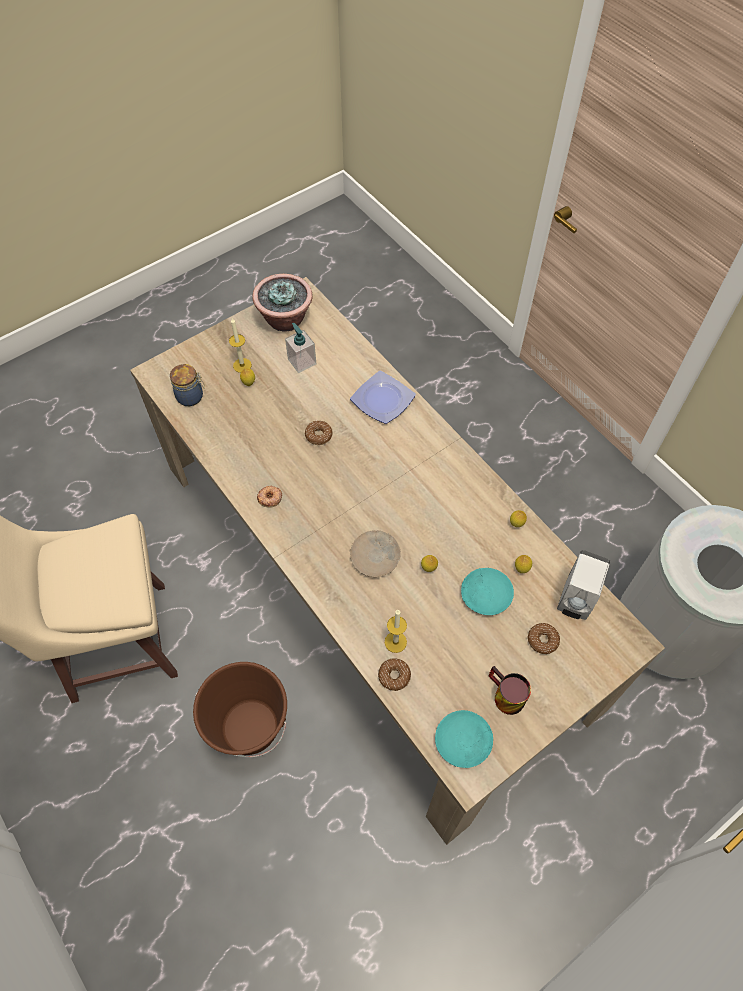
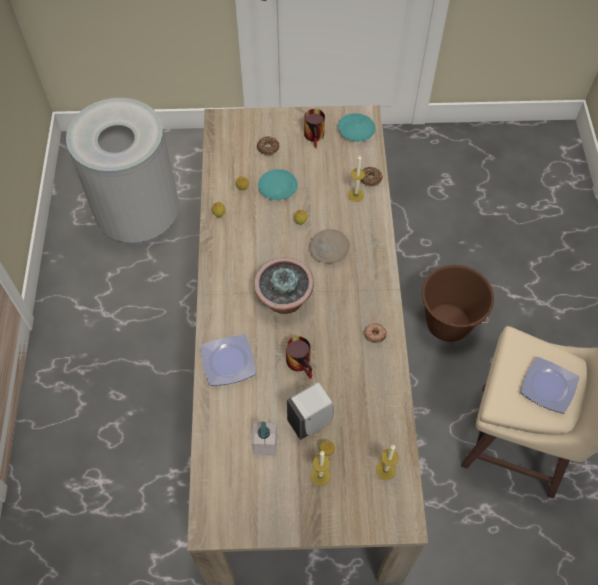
camera: 145 degrees left, 0 degrees up
(78, 572) = (548, 385): none -> plate
(191, 397) = (385, 470): jar -> candle
(285, 319) = (246, 504): potted plant -> potted plant (284, 301)
(318, 435) = (302, 363): donut -> mug
(574, 601) = (229, 155): white soap dispenser -> white soap dispenser (311, 421)

